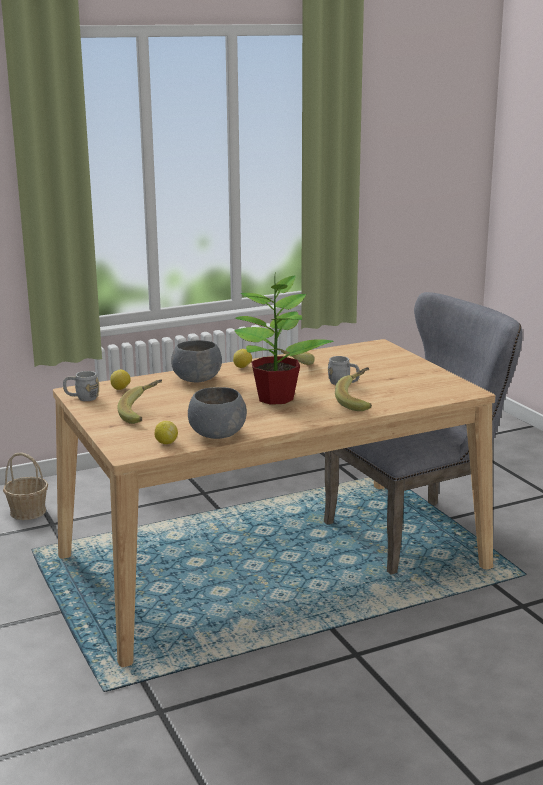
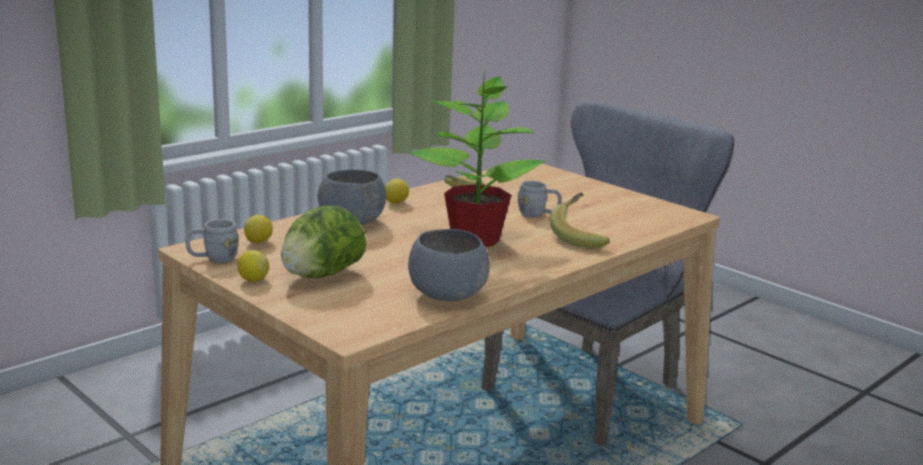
camera: 20 degrees left, 0 degrees up
(28, 511) = (83, 422): basket -> none
(144, 414) = (321, 275): banana -> lettuce
(166, 443) = (389, 313): lemon -> lemon (253, 280)

